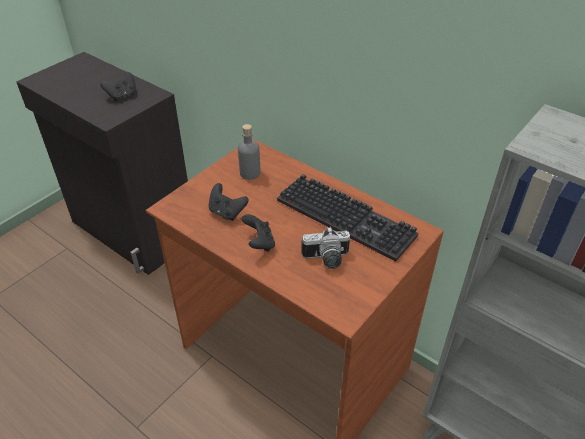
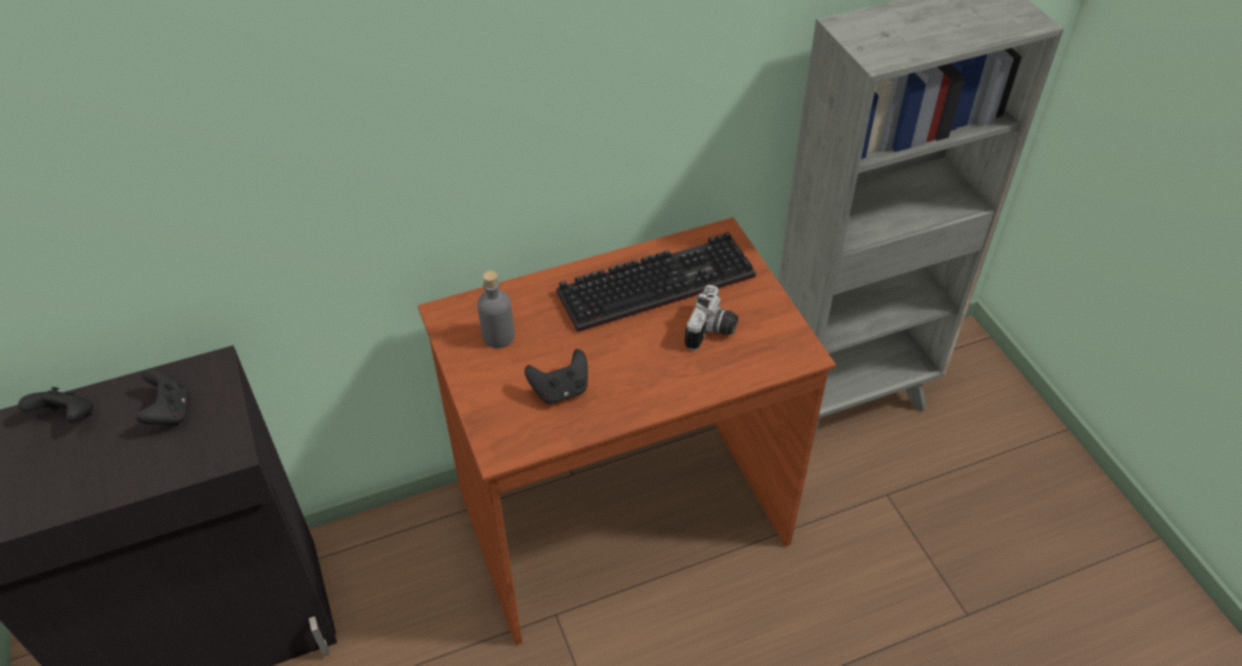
camera: 60 degrees left, 5 degrees up
(259, 243) = (643, 380): black game controller -> black game controller (68, 418)

